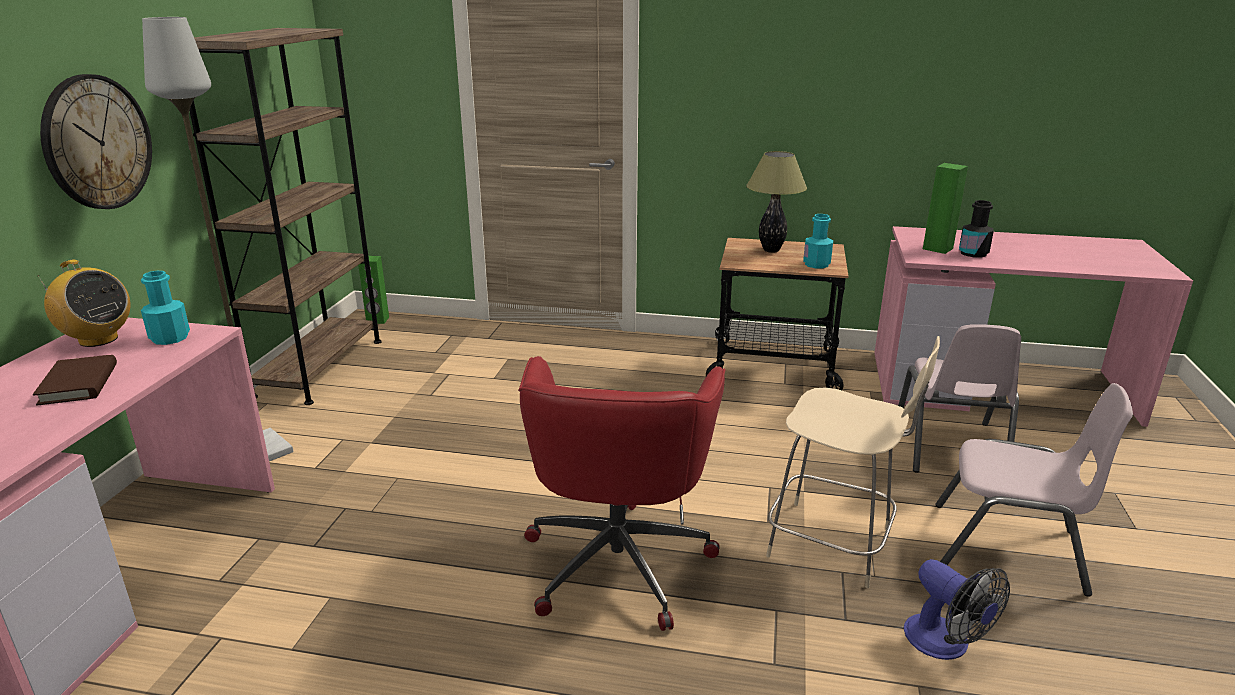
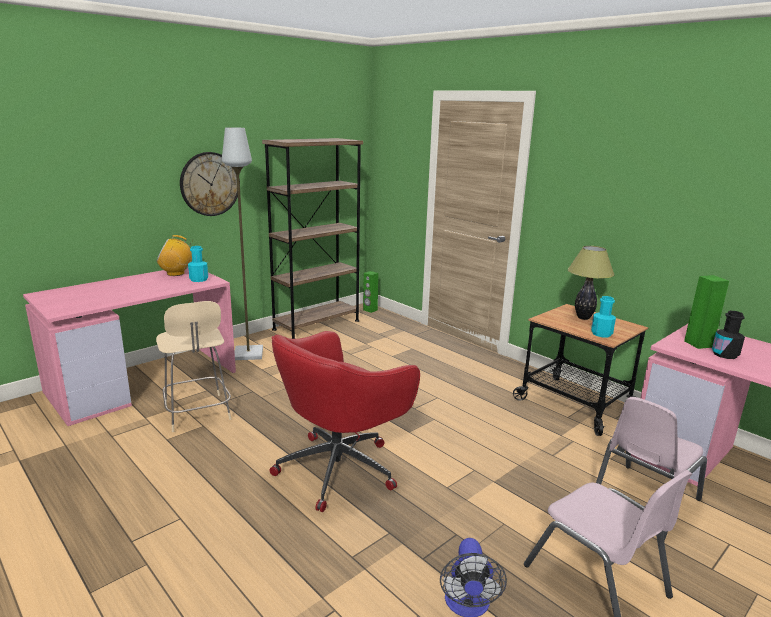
camera: 35 degrees right, 5 degrees down
(79, 384) = (145, 288): brown book -> none
(98, 339) = (176, 273): radio -> radio turned 105 degrees clockwise
(834, 544) = (472, 518): beige stool -> beige stool (197, 414)

